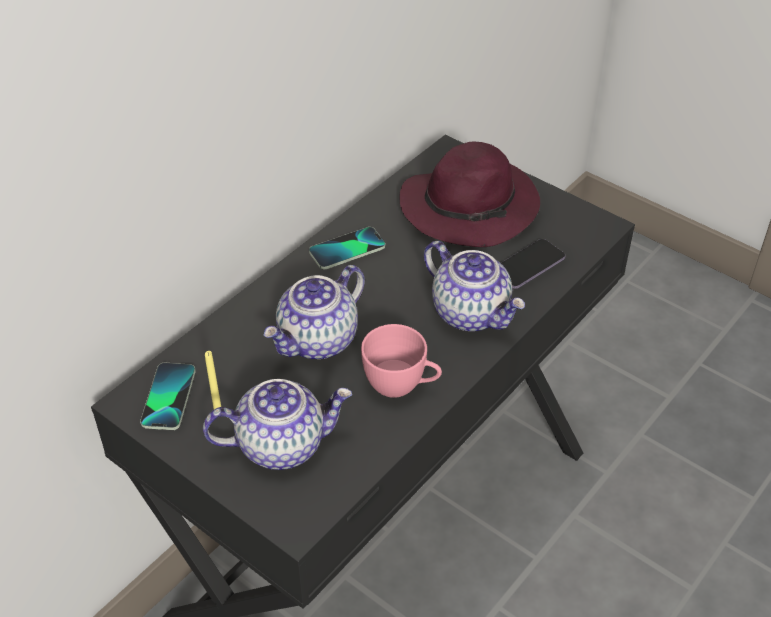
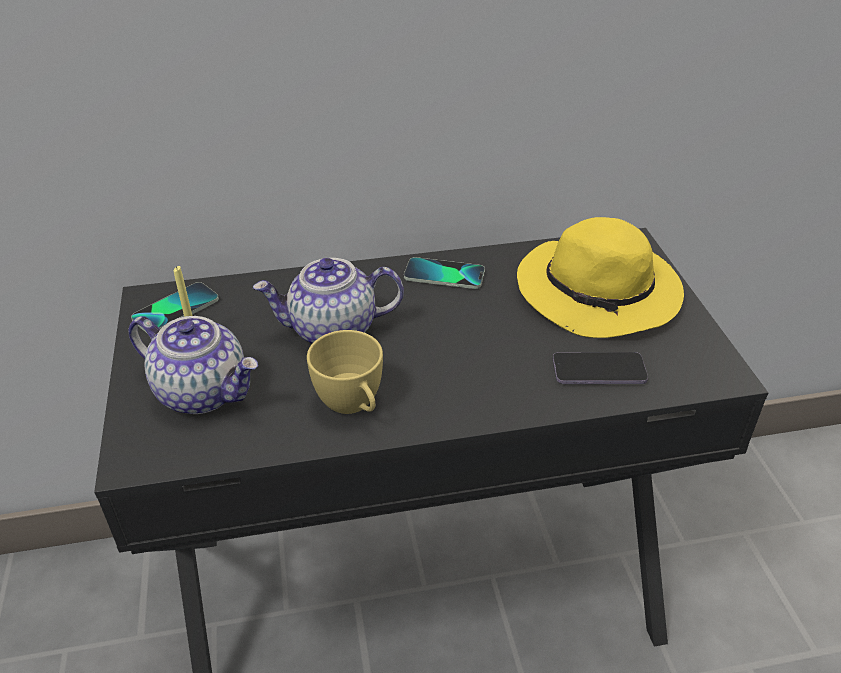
camera: 40 degrees right, 5 degrees down
(401, 386) = (353, 405): pink cup -> yellow cup
(471, 206) = (600, 294): purple hat -> yellow hat
(471, 313) = (492, 381): teapot -> none

